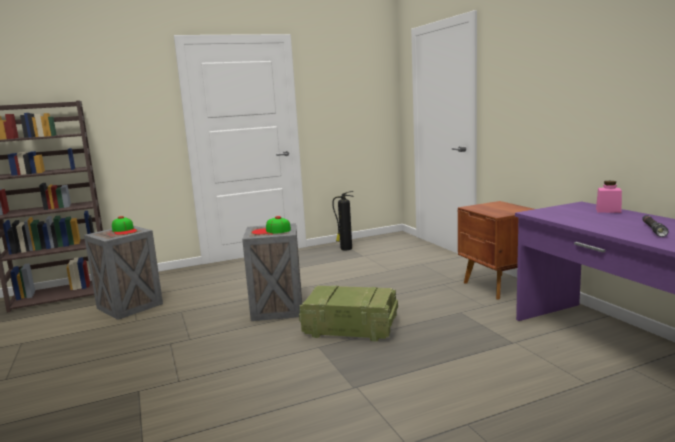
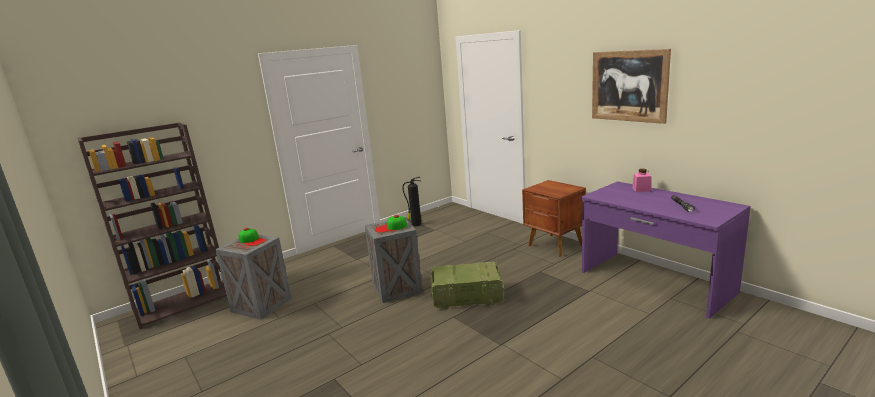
camera: 15 degrees left, 5 degrees up
(599, 66) = (628, 86): none -> picture

